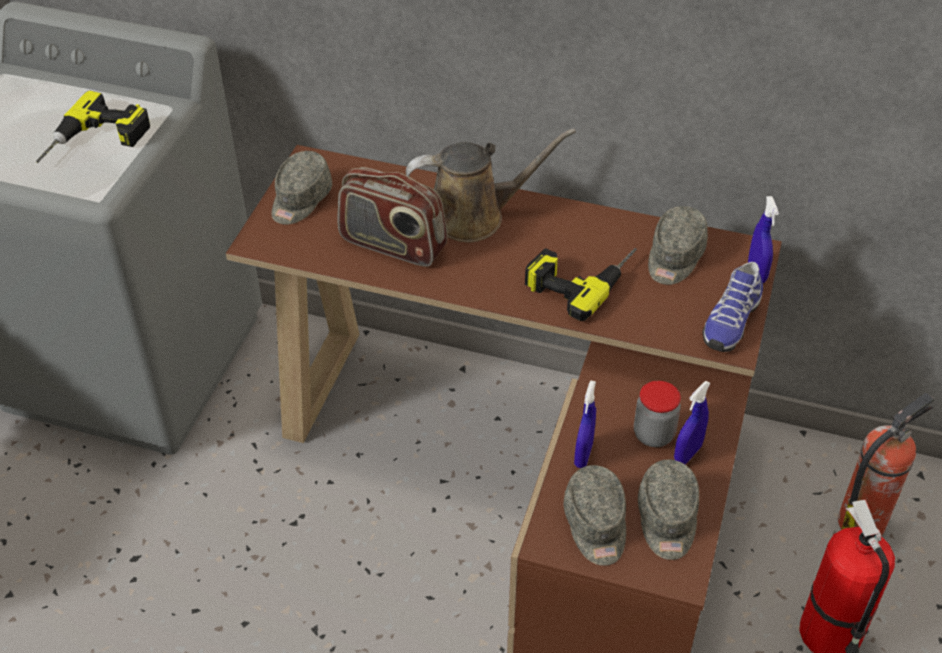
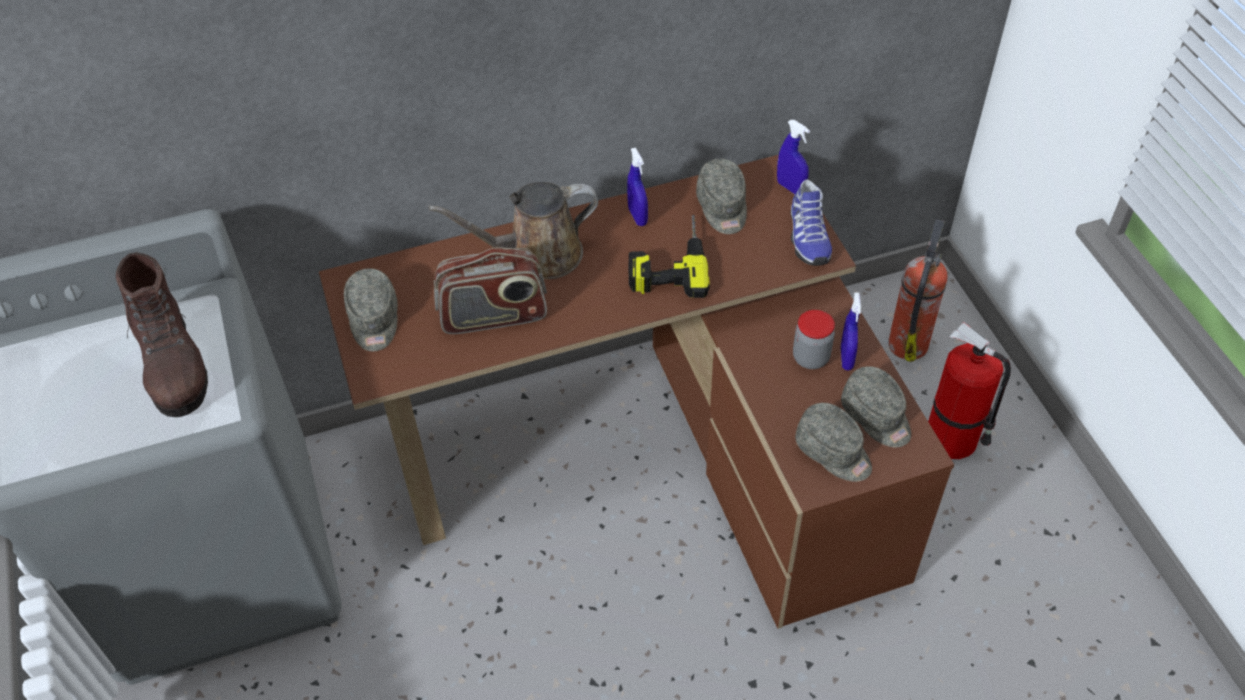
camera: 35 degrees left, 5 degrees up
(95, 142) = (174, 366): power drill -> brown boot
(473, 216) = (537, 255): brown watering can -> brown watering can turned 150 degrees counterclockwise
(583, 455) = (776, 404): blue spray bottle -> blue spray bottle (637, 216)

